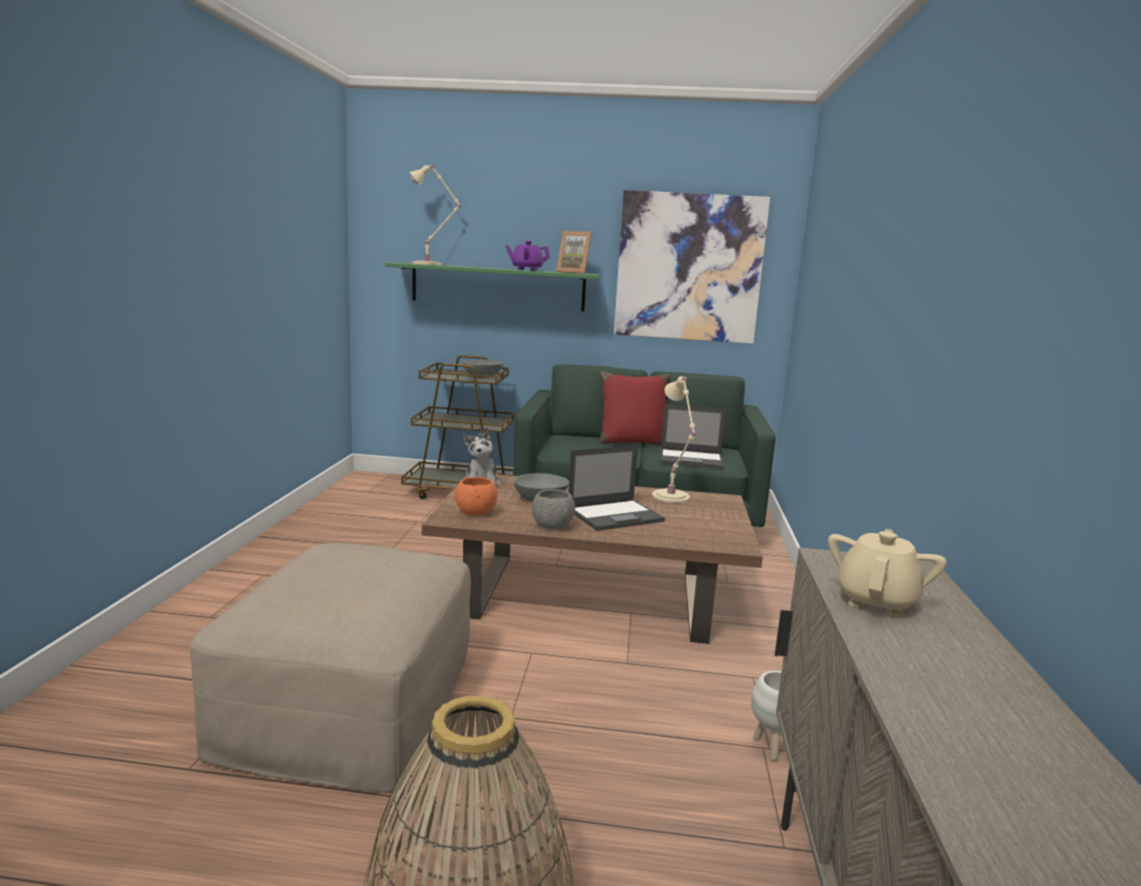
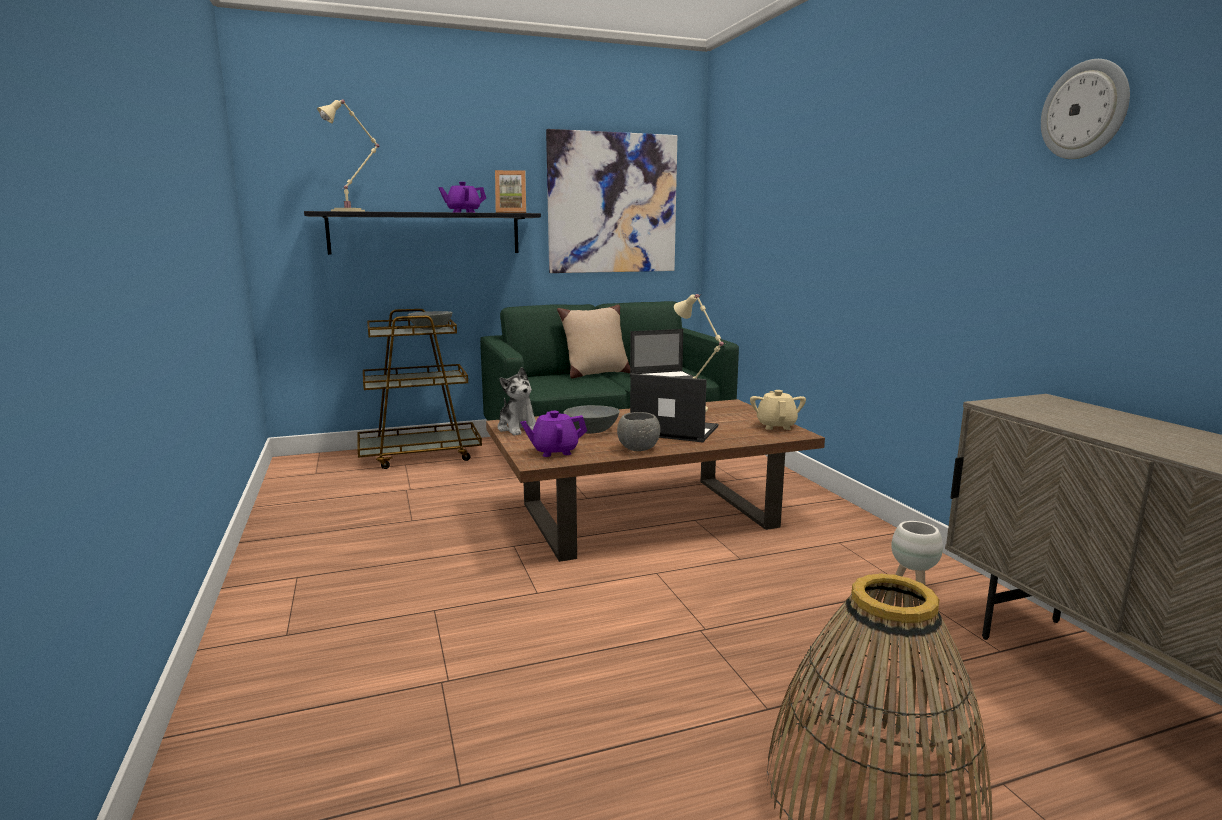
camera: 25 degrees left, 0 degrees up
(349, 701) = (546, 664): beige ottoman -> none
(476, 513) = (554, 451): orange bowl -> purple teapot
(498, 287) = (425, 233): green shelf -> black shelf
(616, 515) = (673, 430): laptop -> laptop turned 105 degrees counterclockwise
(631, 443) = (595, 374): red pillow -> beige pillow
(877, 601) = (1082, 421): beige teapot -> beige teapot (776, 426)
(1000, 213) = (1085, 110): none -> wall clock

